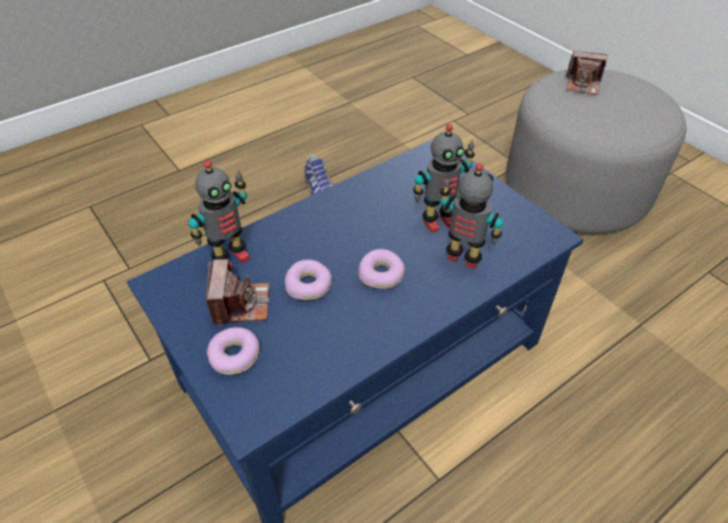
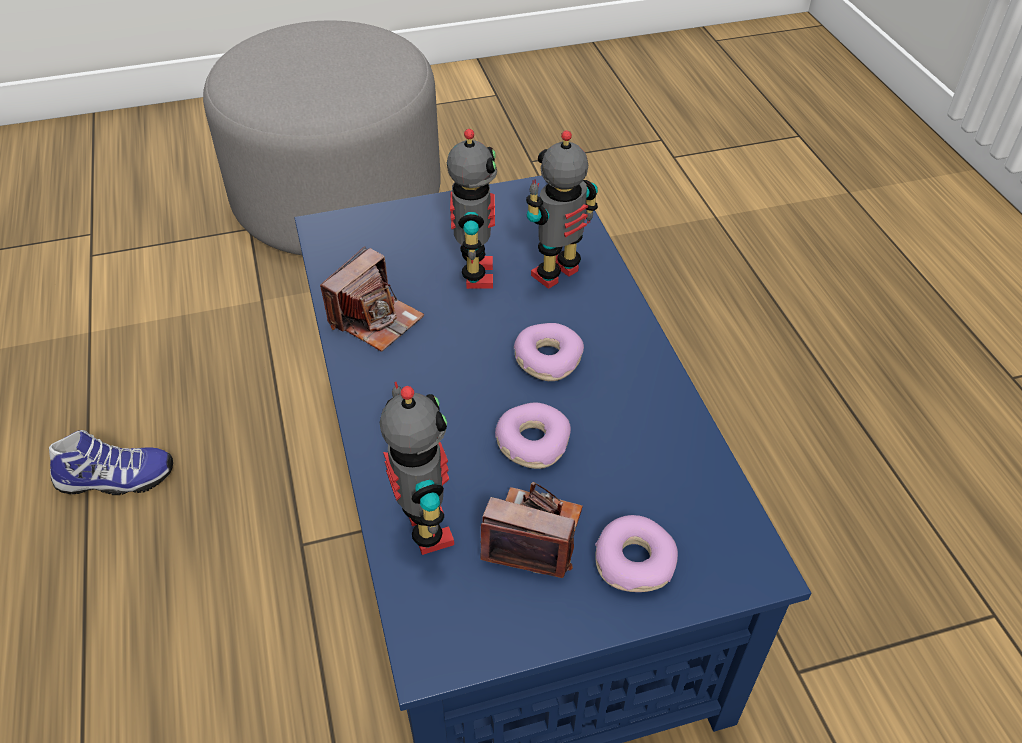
camera: 70 degrees left, 0 degrees up
(583, 84) = (268, 66): camera -> camera (375, 319)

